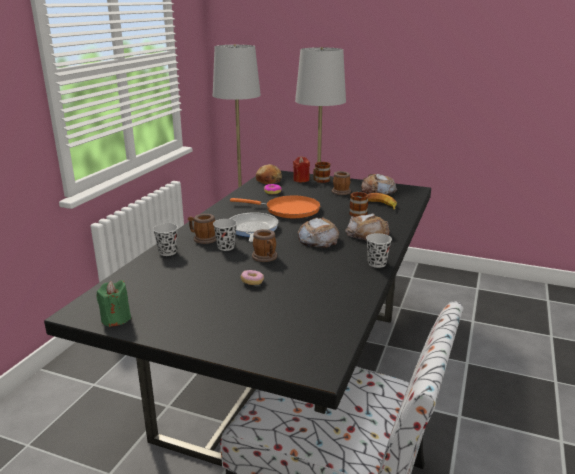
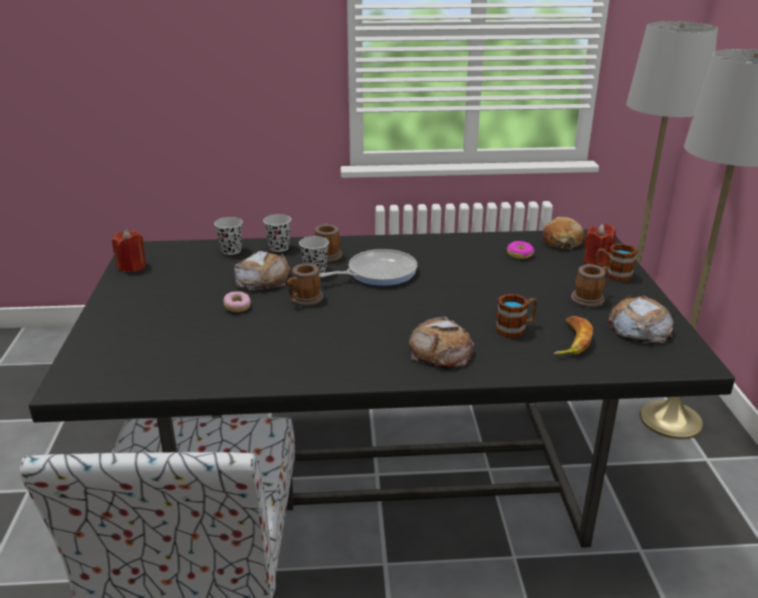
camera: 65 degrees right, 5 degrees up
(116, 319) = (132, 266): green candle -> red candle
(288, 210) = (466, 279): orange frying pan -> none
(318, 239) = (387, 319): bread -> bread (263, 278)
(377, 263) = (342, 376): black cup -> black cup (231, 250)

